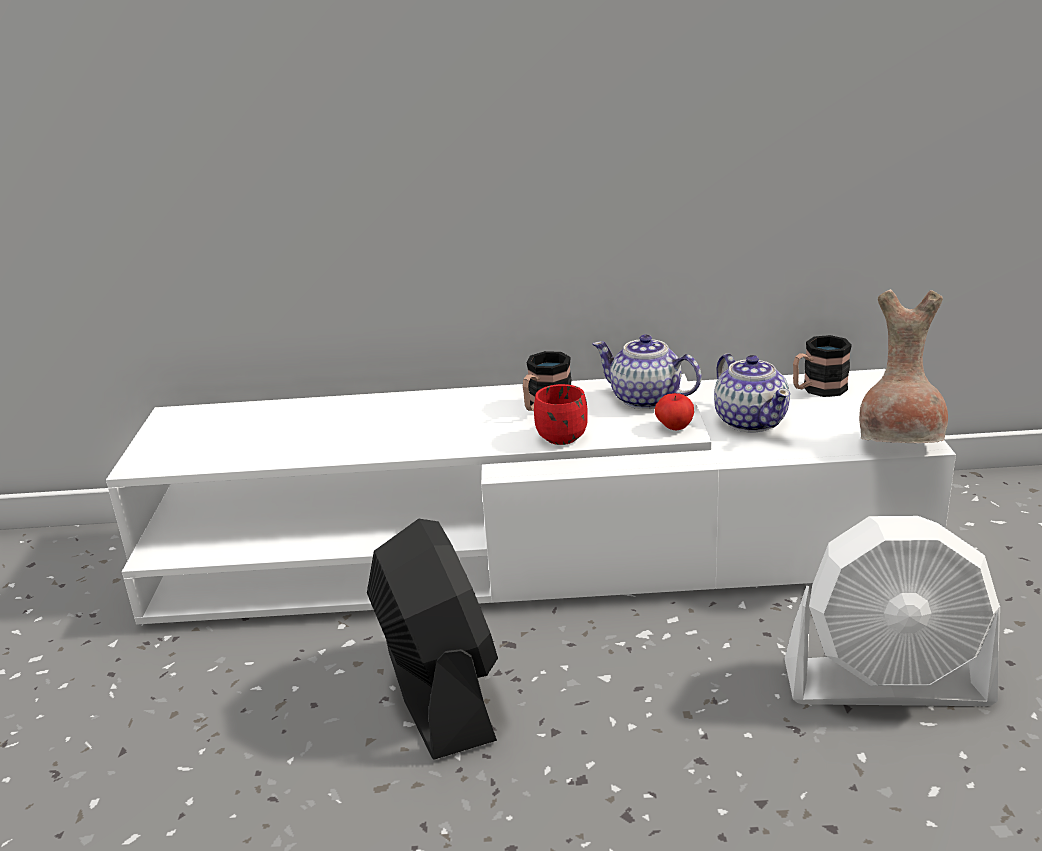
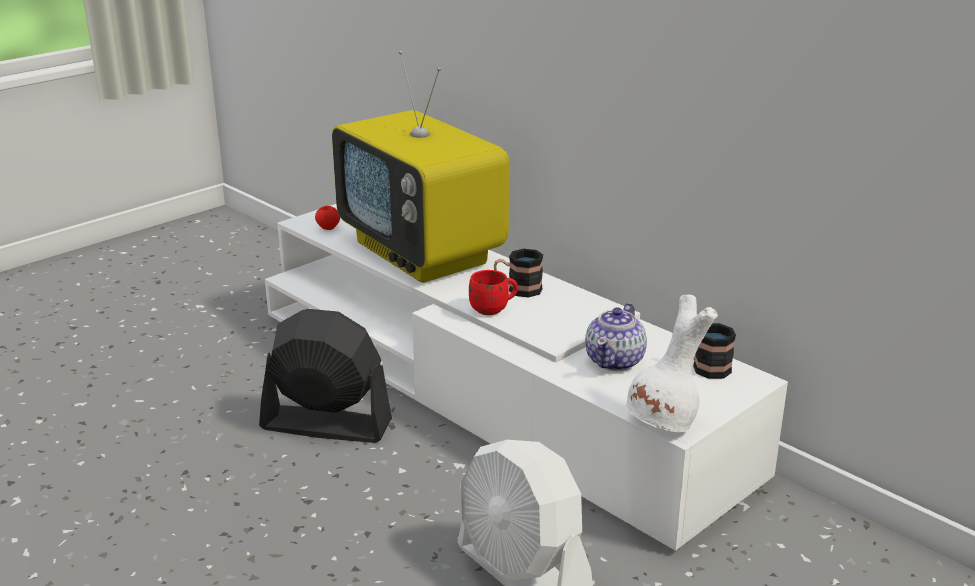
camera: 45 degrees right, 0 degrees up
(372, 424) = (423, 253): none -> television
(438, 691) = (325, 424): black fan -> black fan turned 105 degrees counterclockwise
(646, 399) = (579, 315): teapot -> none
(674, 427) = (555, 337): apple -> apple (328, 228)
(900, 445) = (664, 425): brown vase -> white vase

